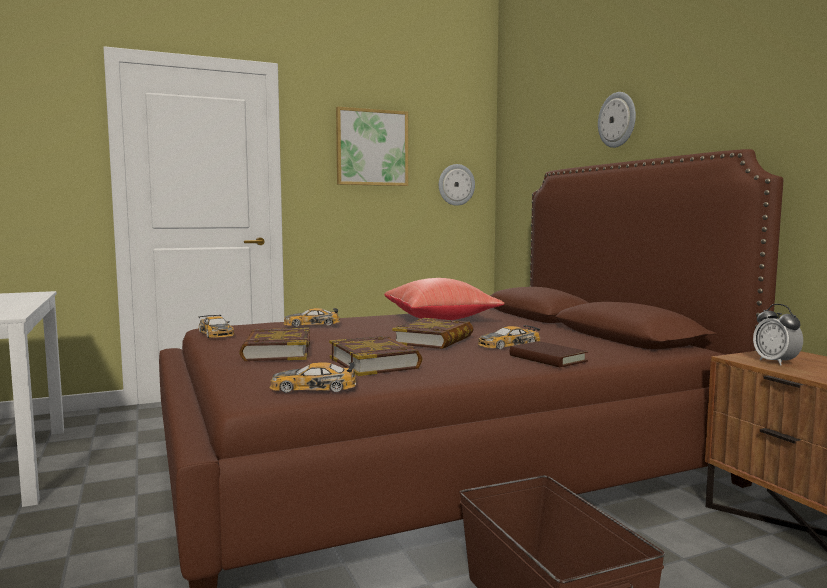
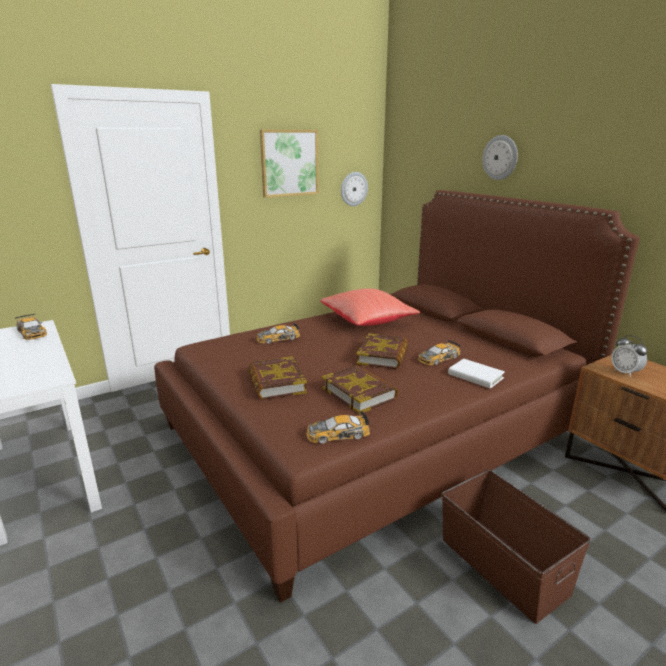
camera: 10 degrees left, 15 degrees up
(216, 334) = (210, 357): toy car -> toy car (32, 332)
(547, 358) = (475, 376): brown book -> white book

